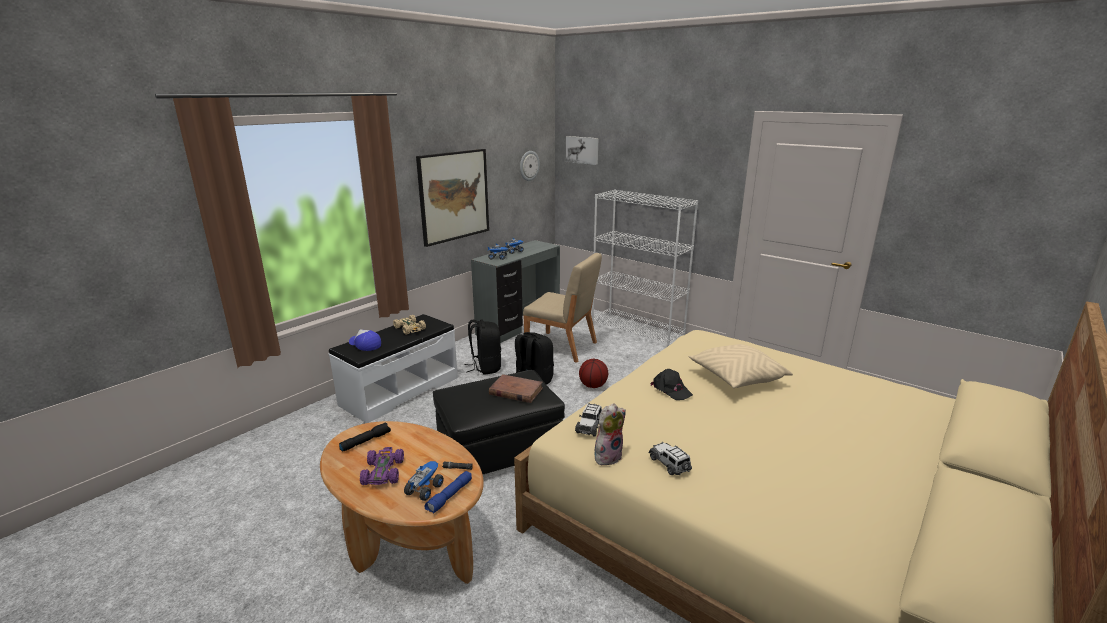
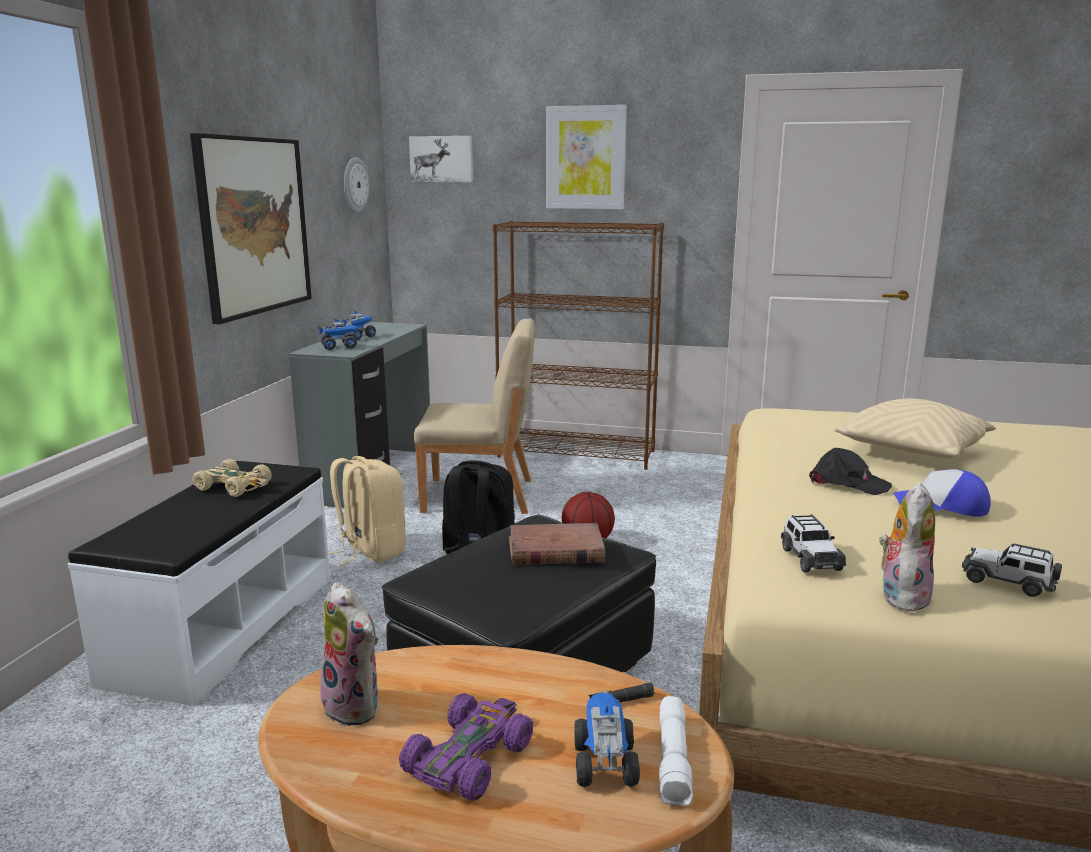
camera: 25 degrees left, 5 degrees down
(365, 344) = (157, 529): cap -> cap (941, 506)
(365, 441) = (356, 706): black flashlight -> plush toy
(383, 471) = (469, 757): purple toy car -> purple toy car turned 60 degrees clockwise
(450, 497) = (674, 761): blue flashlight -> white flashlight
(485, 367) = (370, 551): black backpack -> beige backpack
(637, 330) = (577, 454): white bookcase -> brown bookcase
(657, 156) = (585, 158): none -> picture

